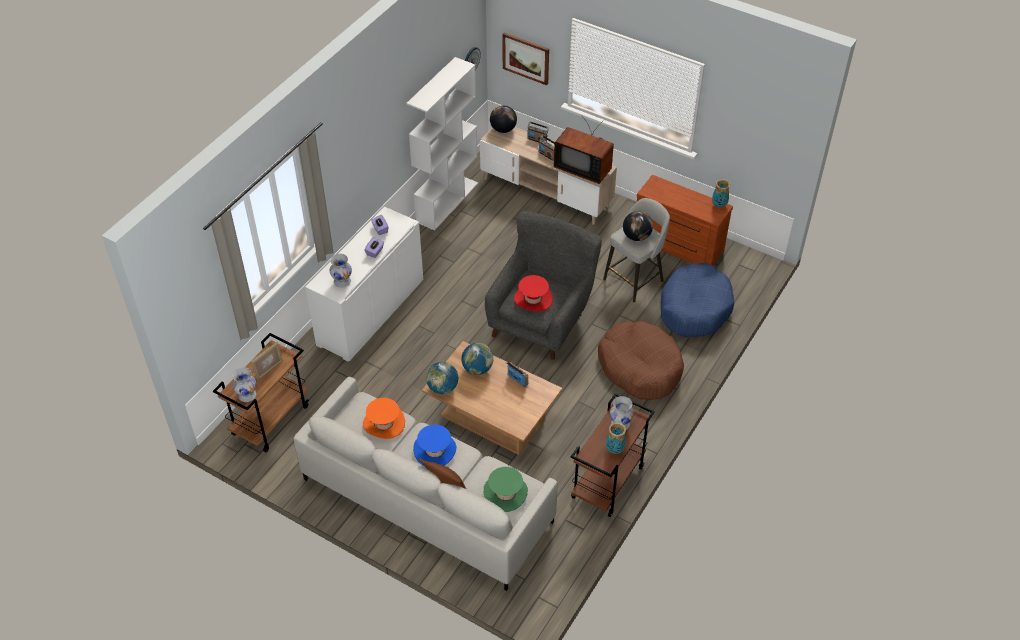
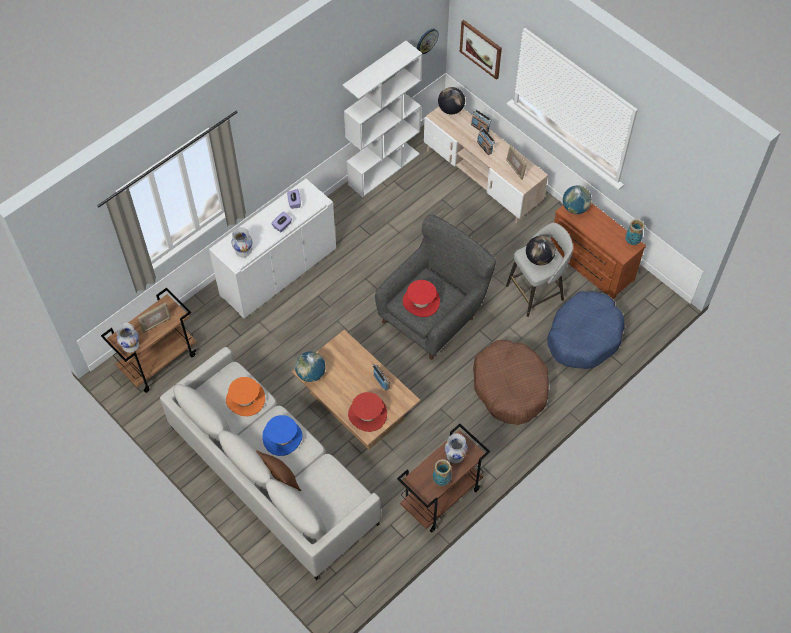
camera: 15 degrees right, 10 degrees up
(477, 369) = (348, 361): globe -> globe (575, 208)
(505, 493) = (332, 496): green hat -> none
(513, 412) = (367, 414): none -> red hat
(583, 168) = (515, 169): television -> picture frame

